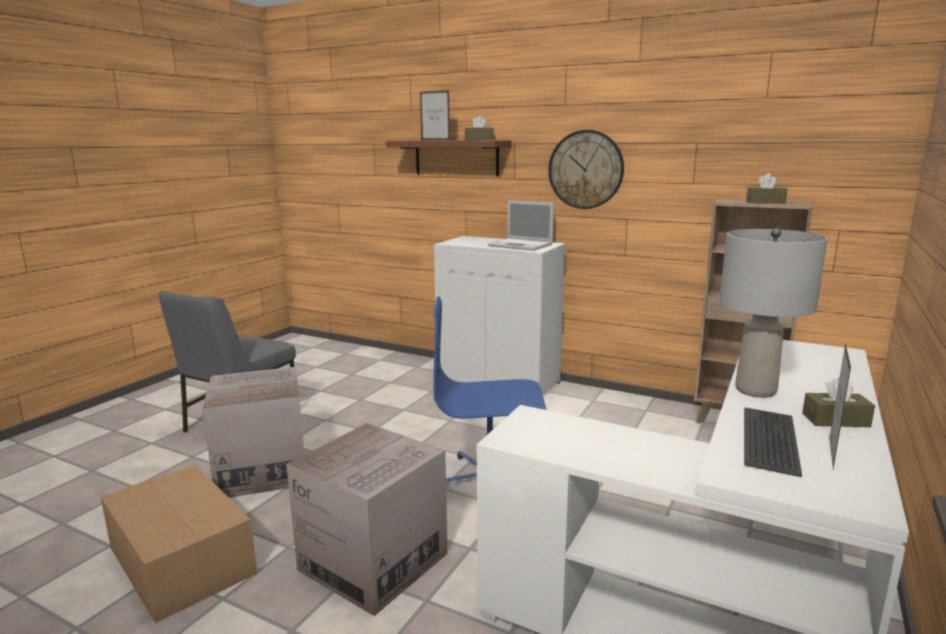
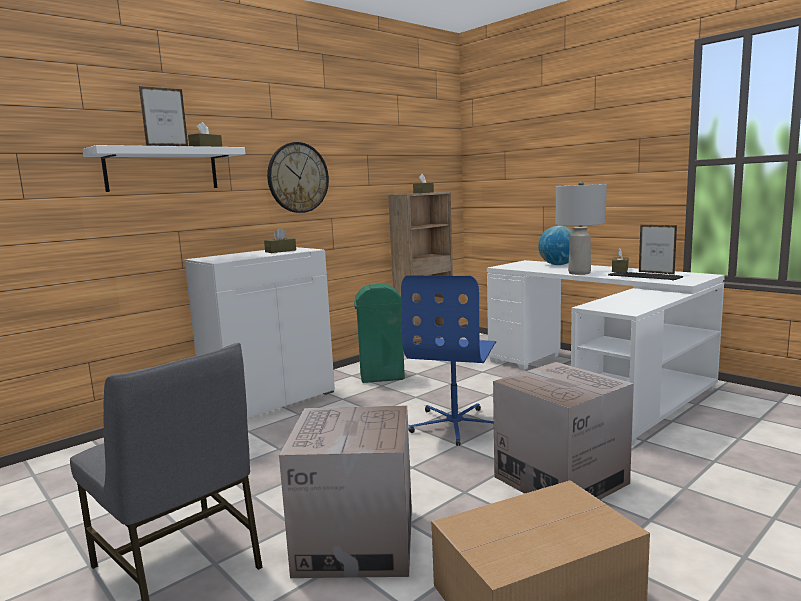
camera: 70 degrees left, 5 degrees down
(456, 157) = (162, 169): brown shelf -> white shelf
(521, 245) = (280, 251): laptop -> brown tissue box
(601, 416) = (381, 377): none -> green trash can
(835, 373) = (558, 265): none -> globe

